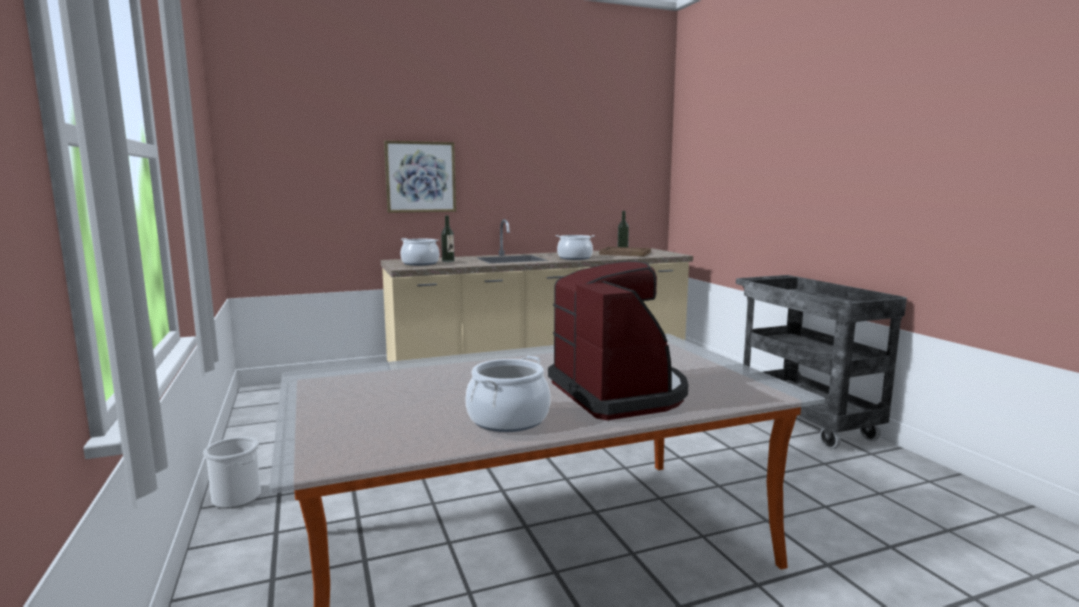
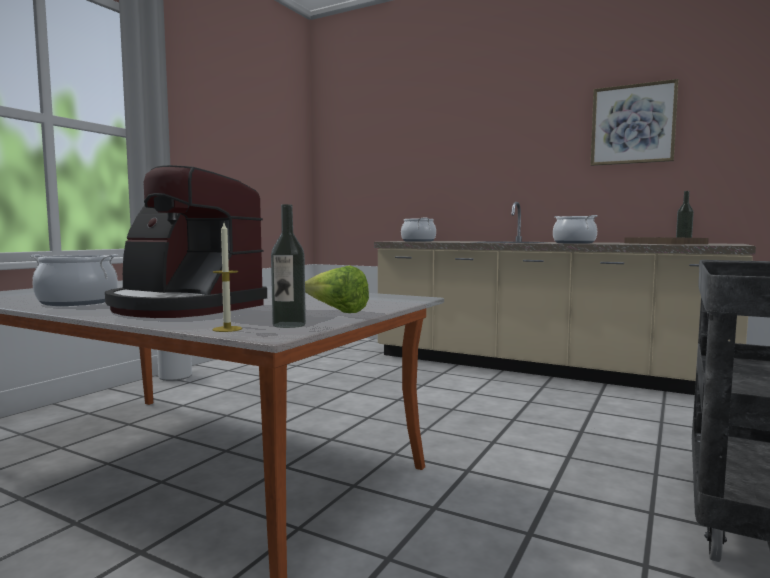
camera: 50 degrees right, 5 degrees down
(420, 177) = (449, 165): picture -> picture (632, 124)
(448, 261) = (447, 241): bottle -> bottle (289, 325)
(619, 392) = (184, 307): coffee machine -> coffee machine turned 90 degrees clockwise
(708, 364) = (336, 311): none -> lettuce
(757, 398) = (227, 329): none -> candle

